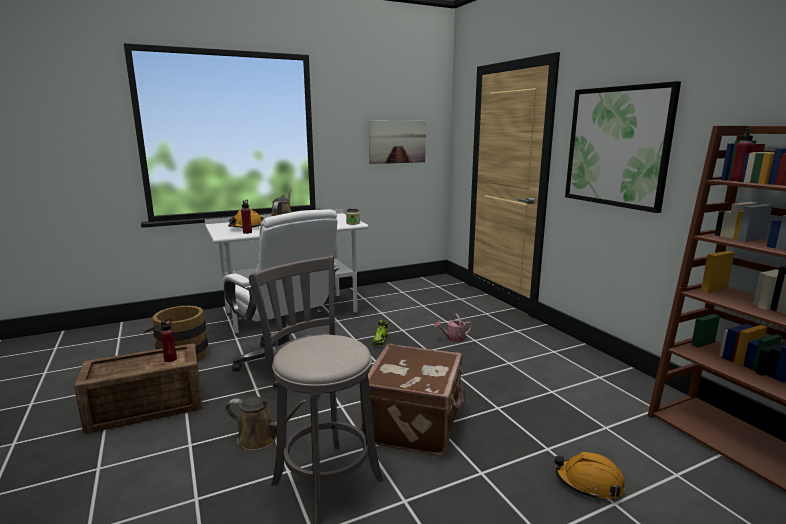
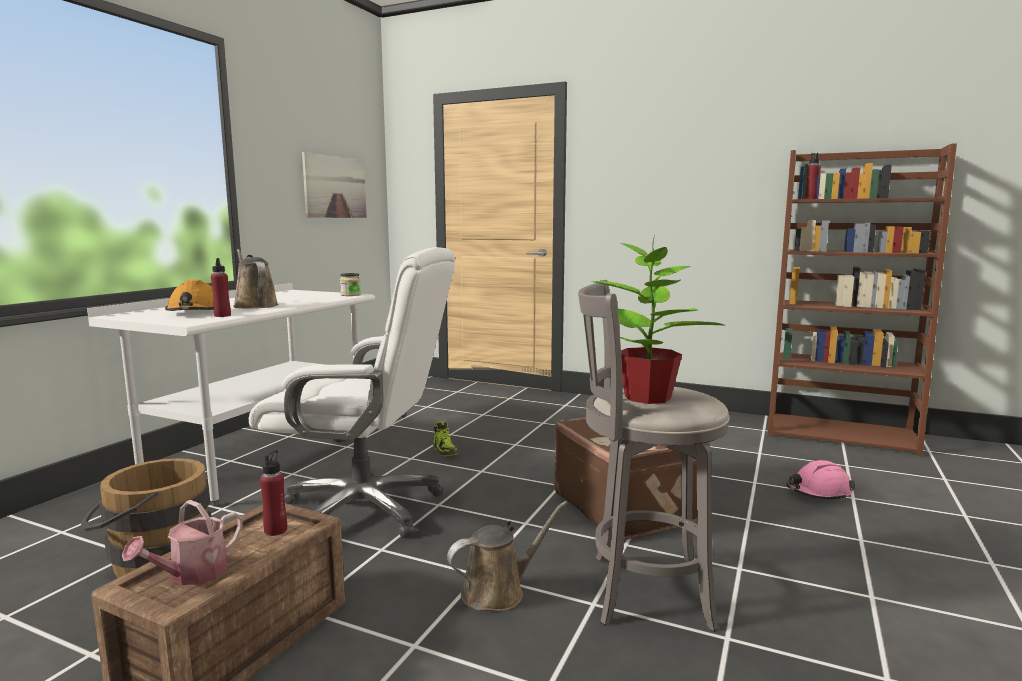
camera: 40 degrees left, 5 degrees down
(310, 348) = (648, 398): none -> potted plant
(453, 338) = (519, 427): watering can -> watering can (192, 575)
(589, 483) = (818, 492): orange hard hat -> pink hard hat
(617, 147) = (656, 182): picture -> none

